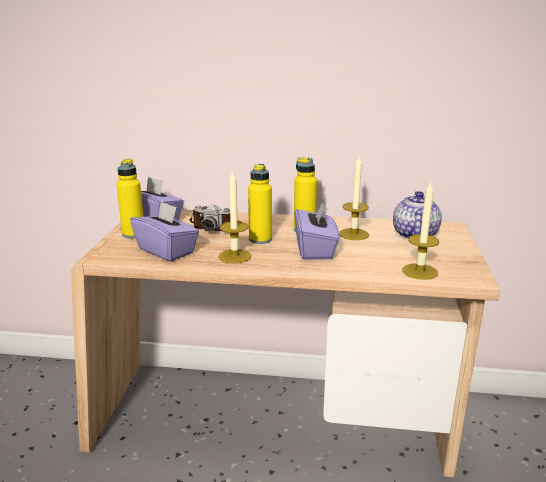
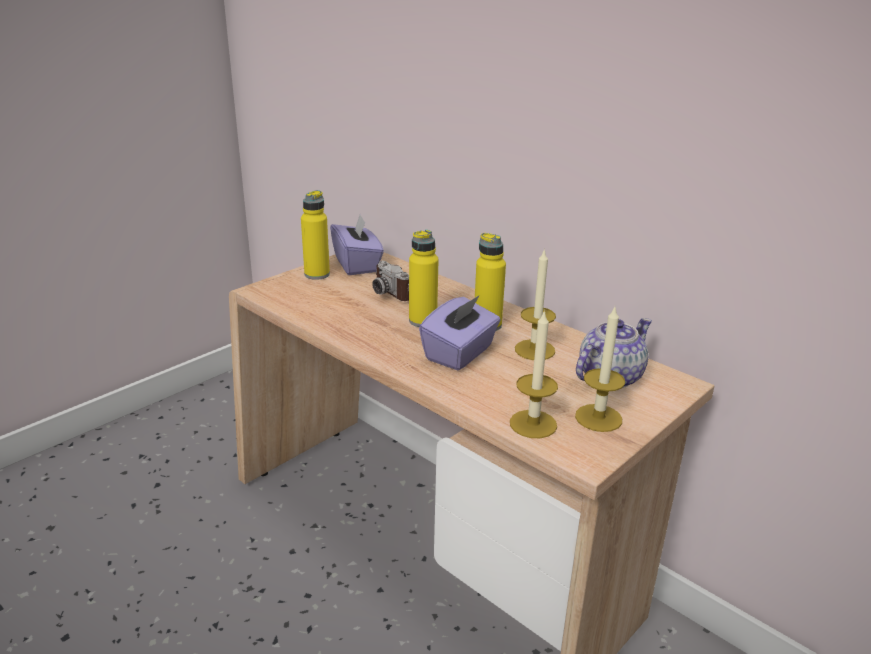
camera: 35 degrees right, 5 degrees up
(167, 251) = (318, 303): purple tissue box -> none
(235, 256) = (369, 331): candle -> candle (598, 418)

